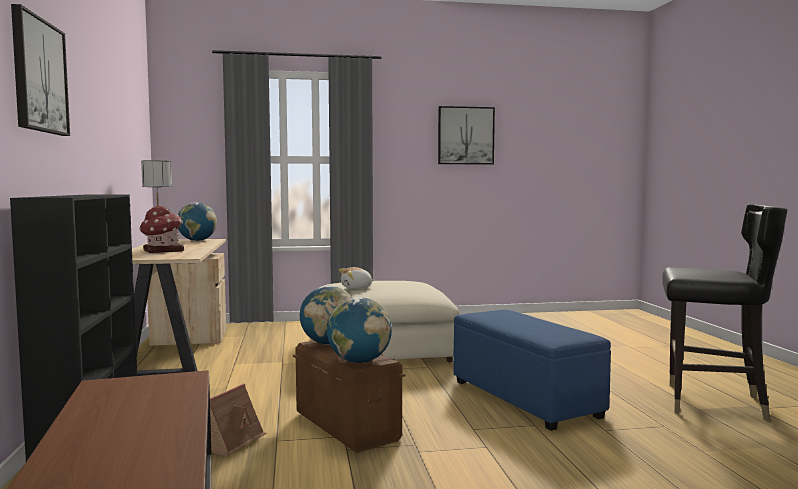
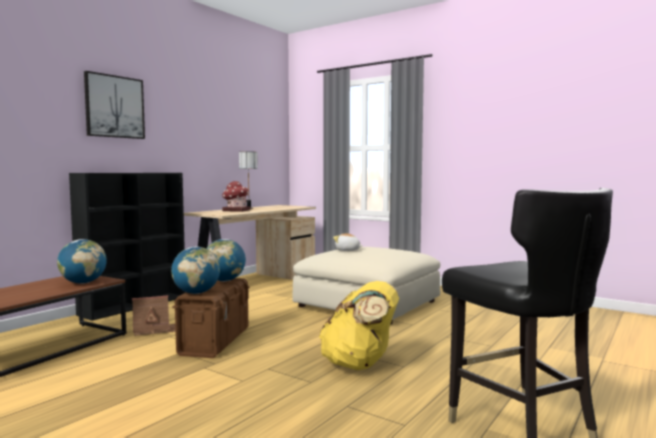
camera: 45 degrees right, 0 degrees up
(197, 240) = (291, 206): globe -> globe (83, 283)
(465, 135) = (516, 118): picture -> none
(525, 399) = (360, 364): blue ottoman -> yellow backpack

